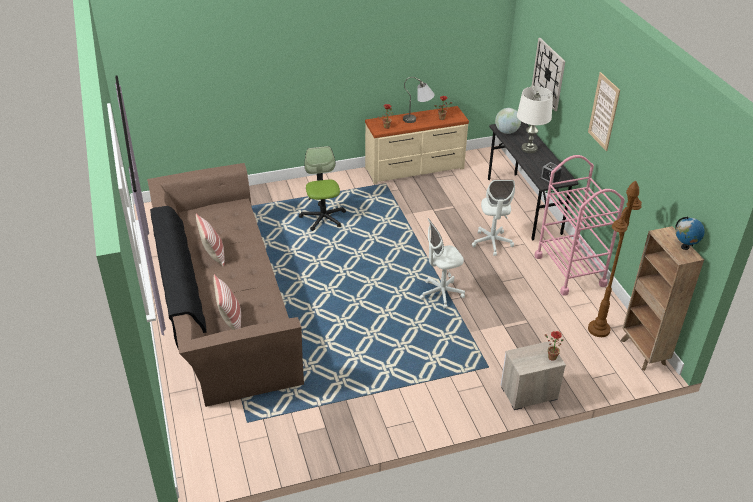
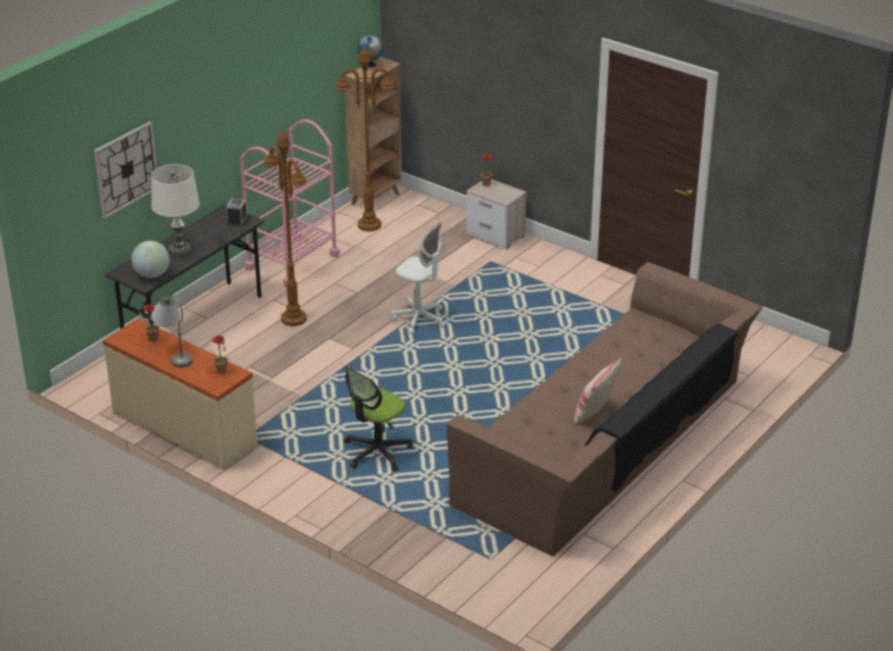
camera: 125 degrees left, 5 degrees down
(230, 320) = (664, 351): pillow -> none
(492, 243) = (294, 319): white office chair -> brown floor lamp
(604, 111) = (227, 96): picture -> none

